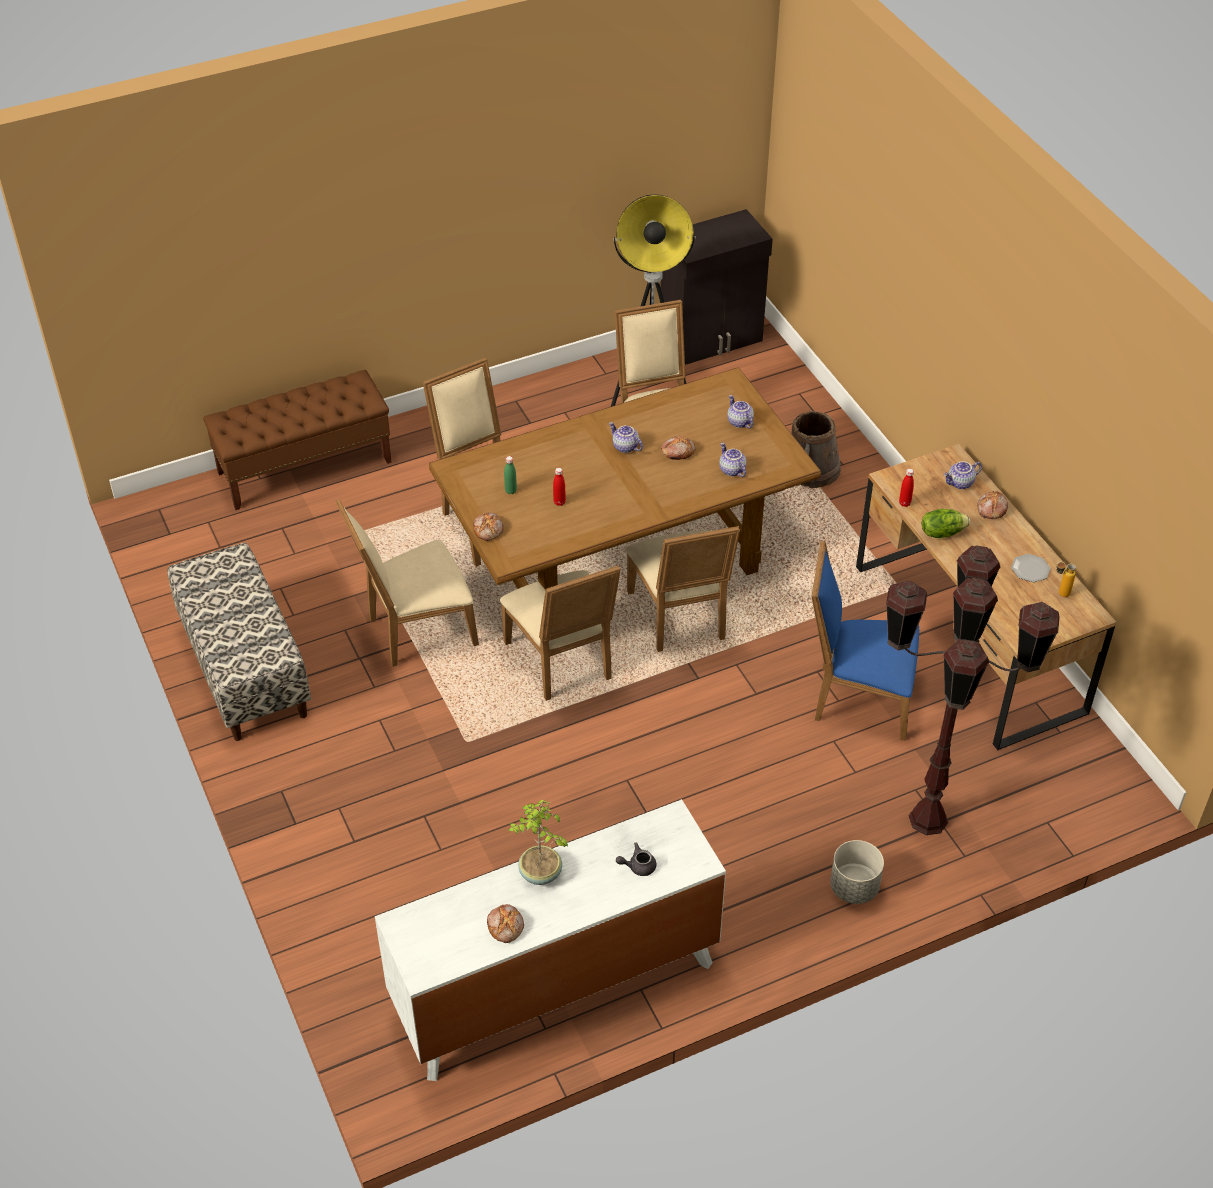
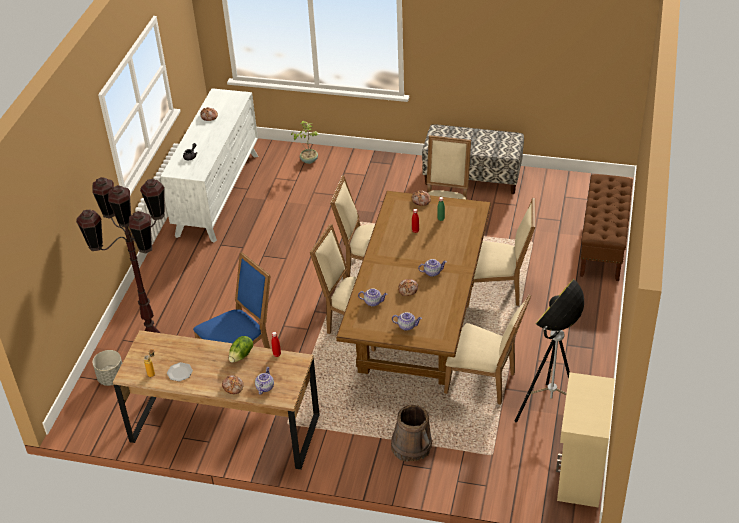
camera: 130 degrees right, 5 degrees down
(540, 874) = (219, 133): potted plant -> potted plant (309, 160)
(712, 340) = (579, 474): black cabinet -> beige cabinet
(854, 887) = (153, 296): grey planter -> grey planter (111, 378)

